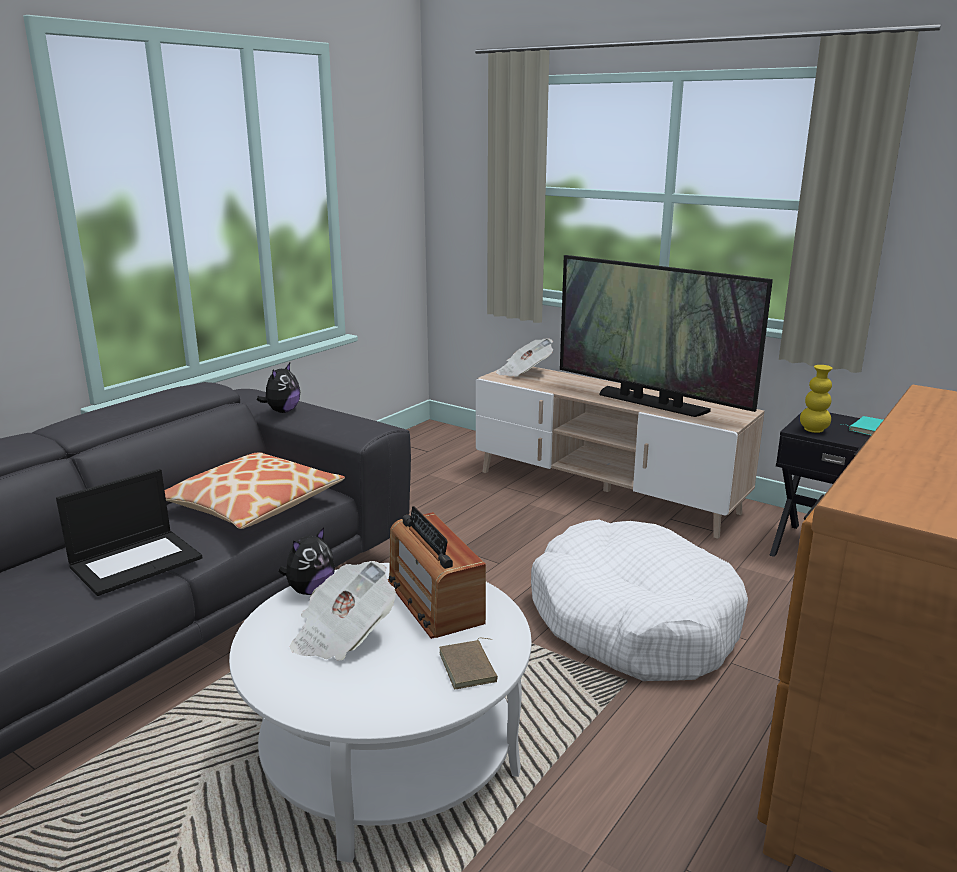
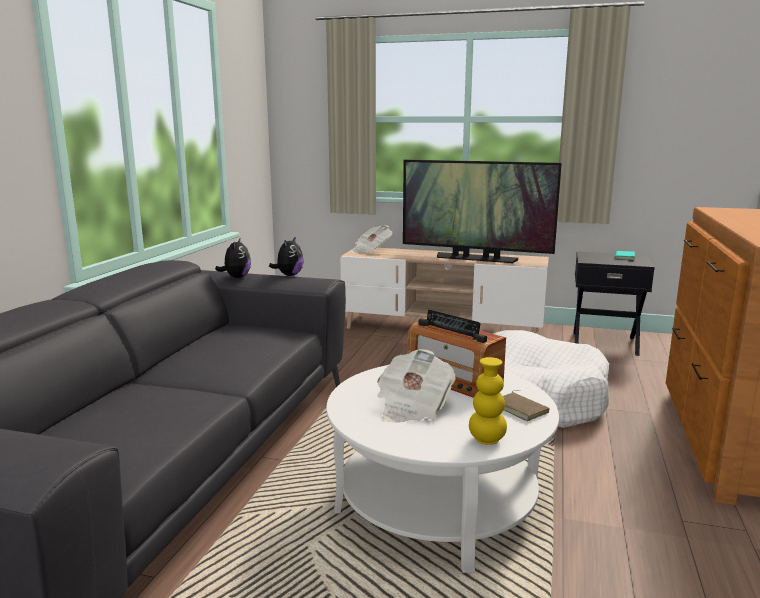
camera: 20 degrees left, 5 degrees down
(136, 561) = (194, 389): laptop -> none
(253, 505) = (250, 345): pillow -> none
(310, 590) = (356, 386): plush toy -> plush toy (289, 275)
(813, 430) = (596, 260): yellow vase -> yellow vase (486, 440)

